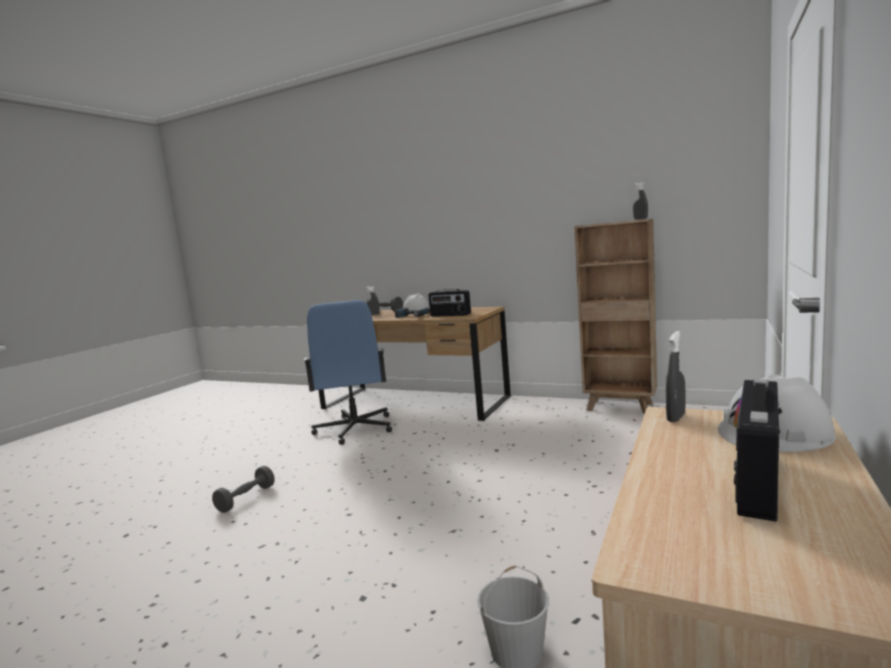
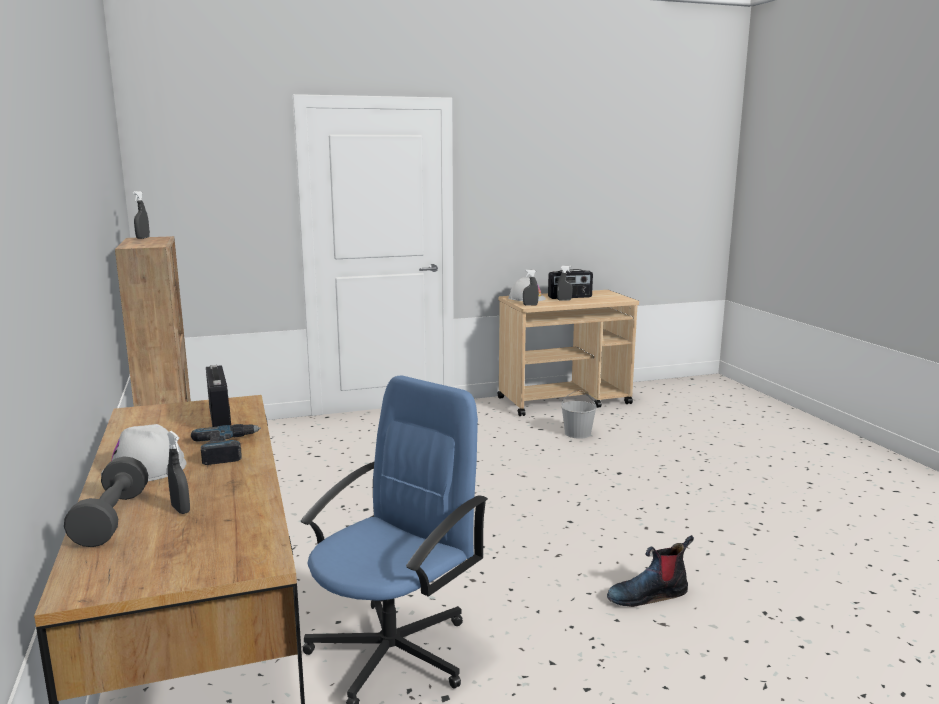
camera: 135 degrees left, 5 degrees up
(246, 498) = (648, 595): grey dumbbell -> boot
(711, 463) = (564, 300): none -> grey spray bottle

